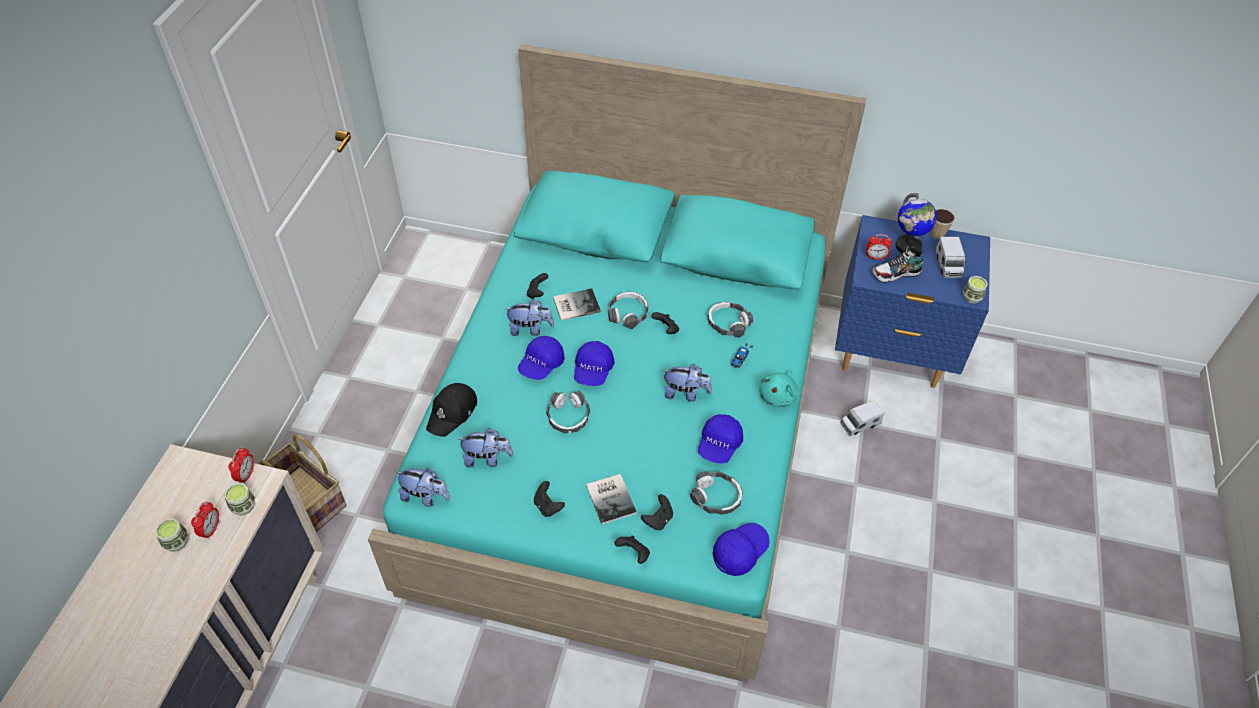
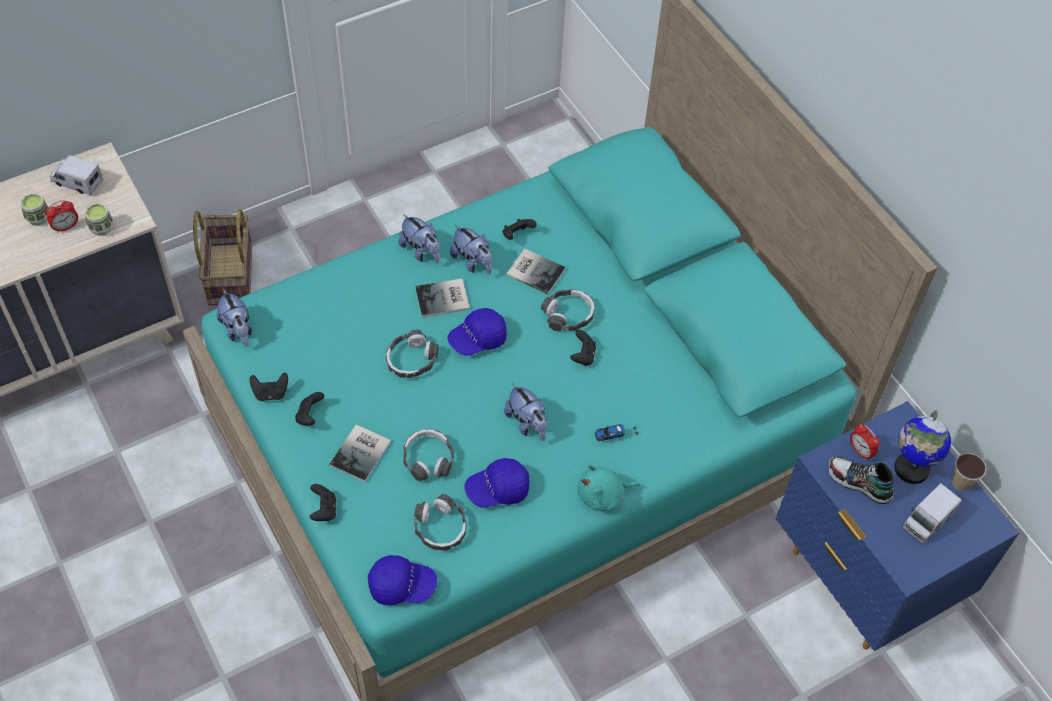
camera: 45 degrees right, 5 degrees up
(246, 475) = (128, 206): alarm clock -> none
(452, 413) = (332, 282): black cap -> none
(487, 458) = (313, 340): plush toy -> plush toy (421, 251)
(541, 365) = (444, 299): blue cap -> book
(658, 519) = (374, 502): black game controller -> black game controller (270, 393)
(728, 323) = (644, 396): headphones -> headphones (428, 459)
(859, 424) = (741, 613): toy truck -> toy truck (77, 182)
(971, 297) = (906, 570): cup -> none

